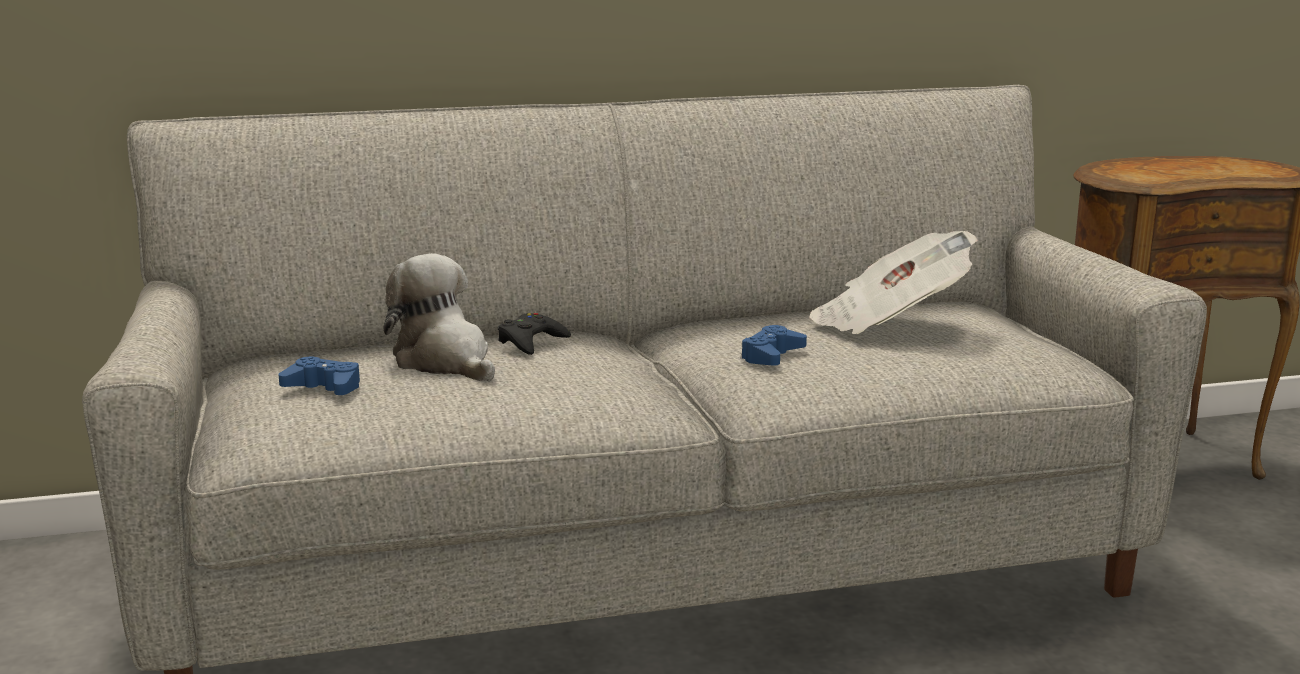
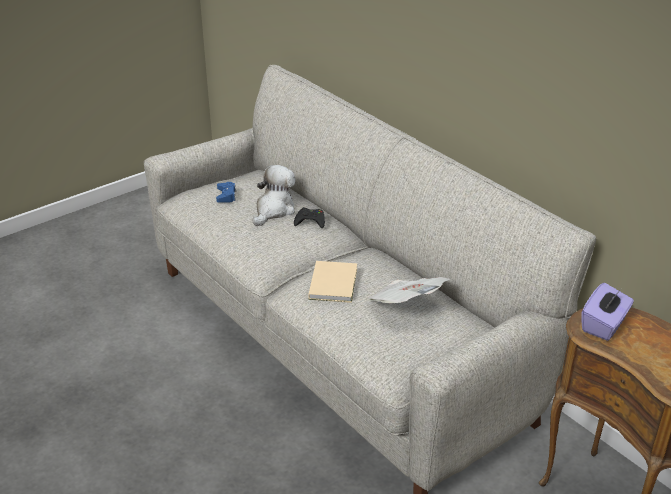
camera: 65 degrees right, 15 degrees up
(771, 355) = (334, 283): blue game controller -> beige book
(1134, 173) = (604, 325): none -> purple tissue box

